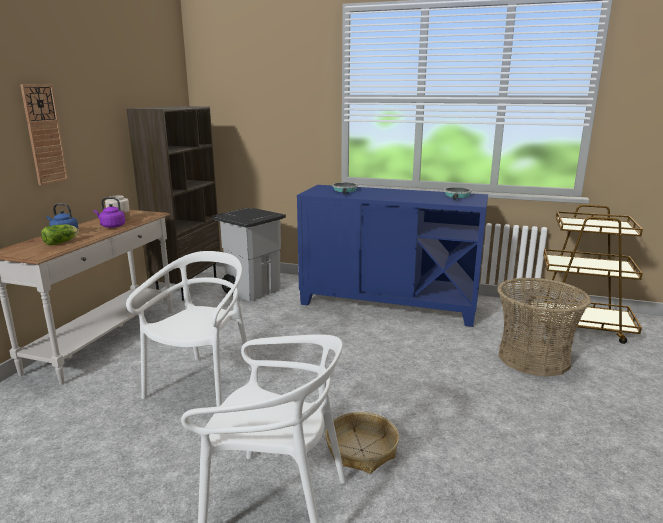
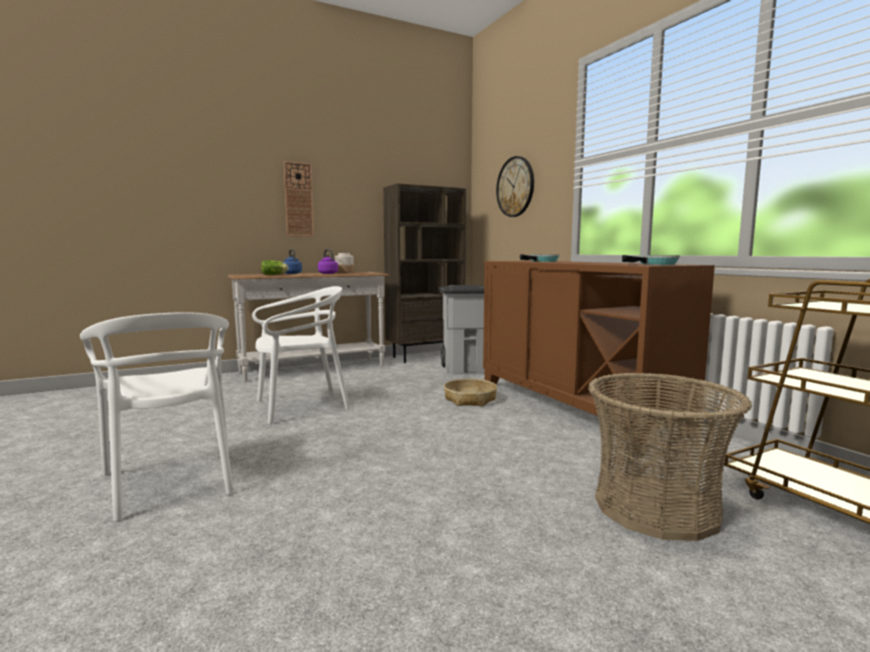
camera: 45 degrees right, 10 degrees down
(263, 108) = (515, 187): none -> wall clock
(361, 450) = (290, 483): basket -> basket (470, 399)
(389, 303) = (575, 407): blue cabinet -> brown cabinet

